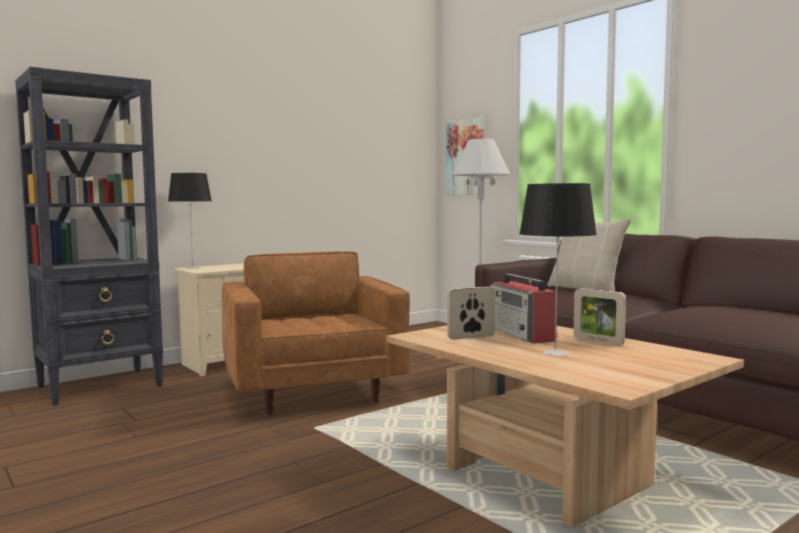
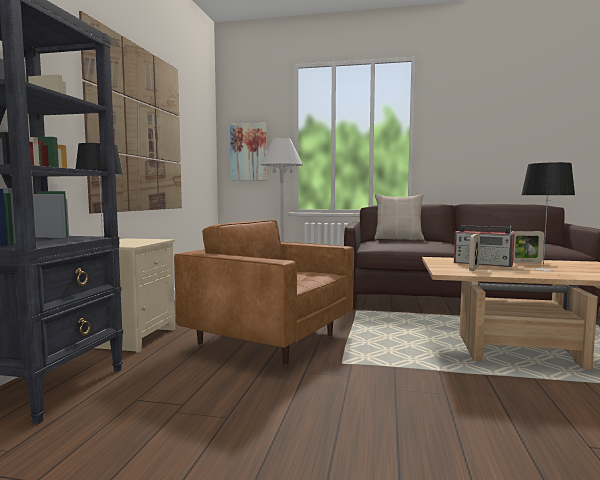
camera: 40 degrees left, 0 degrees up
(275, 148) = (138, 129): none -> picture

